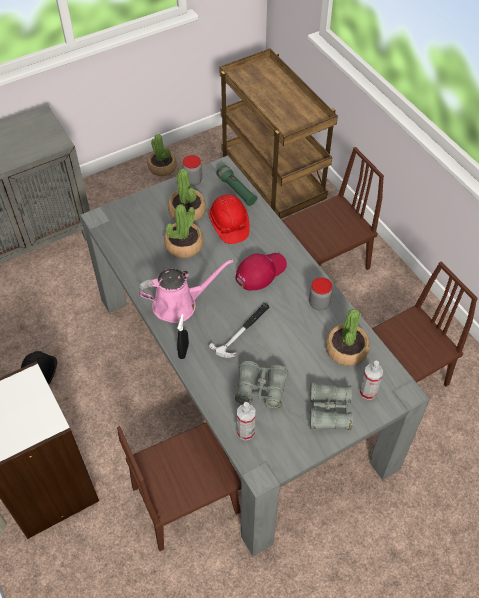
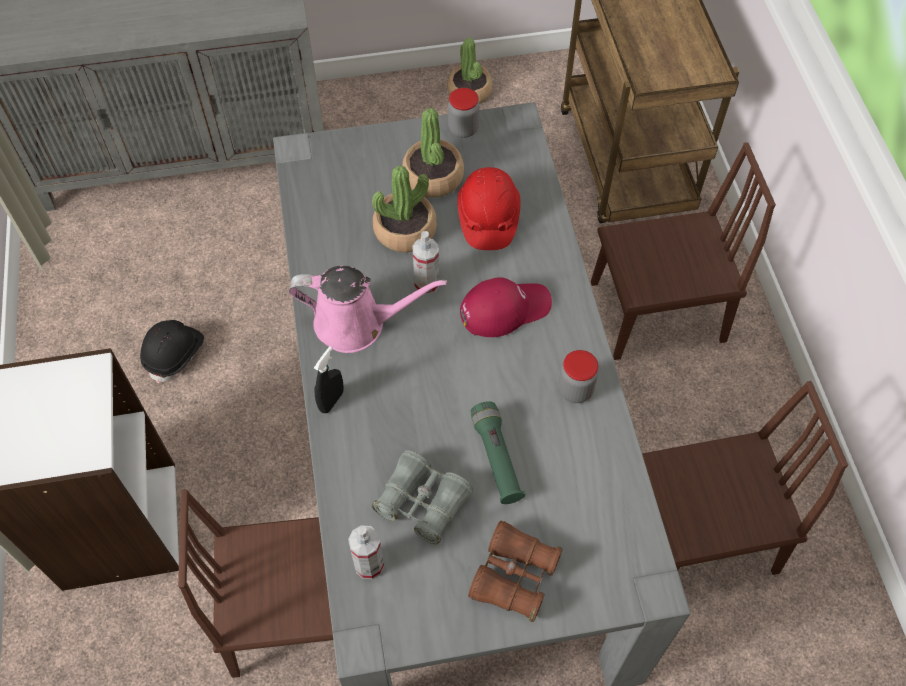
camera: 20 degrees right, 5 degrees up
(236, 190) = (523, 164): green flashlight -> green flashlight (496, 458)
(243, 331) = (436, 397): hammer -> none
(329, 411) = (514, 576): grey binoculars -> brown binoculars
(346, 350) = (586, 482): potted plant -> none
(368, 392) = (591, 566): spray bottle -> spray bottle (426, 284)

